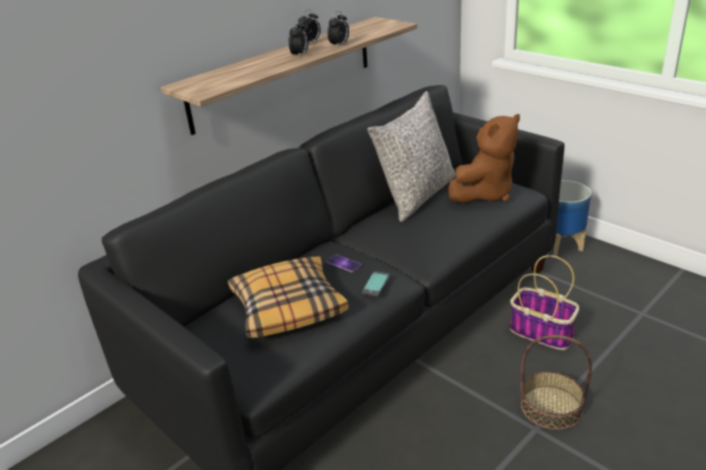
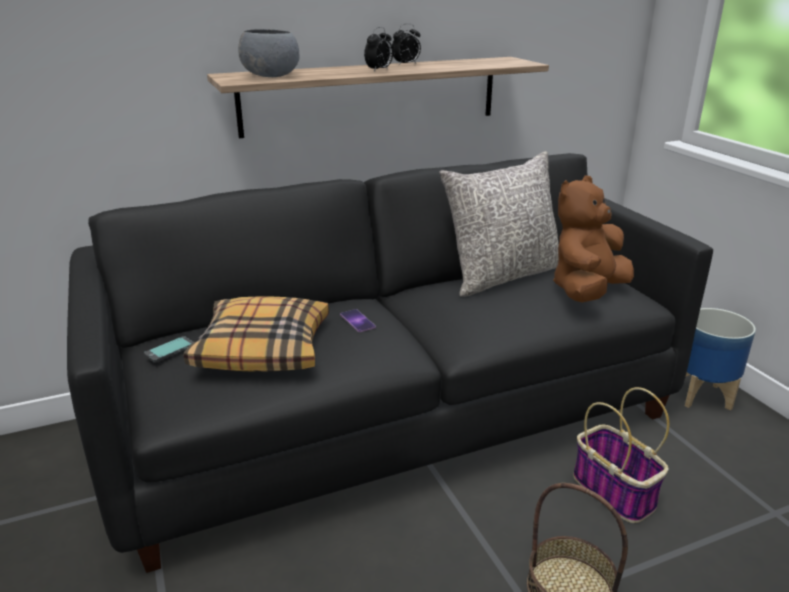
camera: 20 degrees right, 5 degrees down
(224, 80) = (271, 76): none -> grey bowl
(339, 45) = (433, 69): alarm clock -> none
(376, 284) = (374, 352): phone -> phone (170, 350)
(484, 193) = (587, 291): brown plush toy -> brown plush toy turned 150 degrees clockwise

